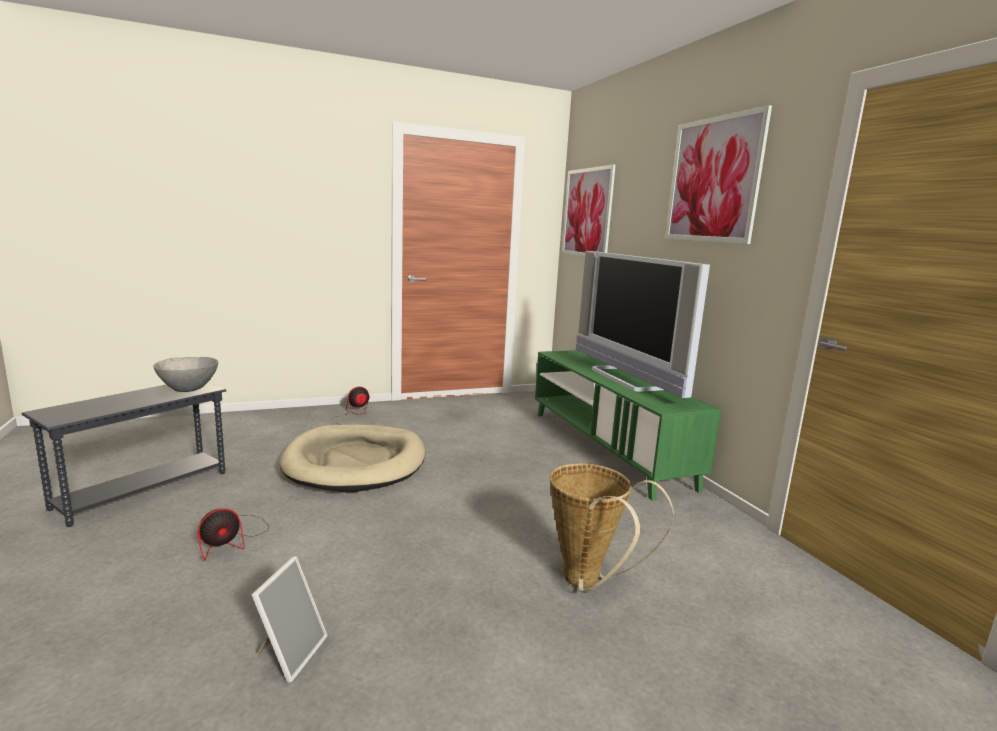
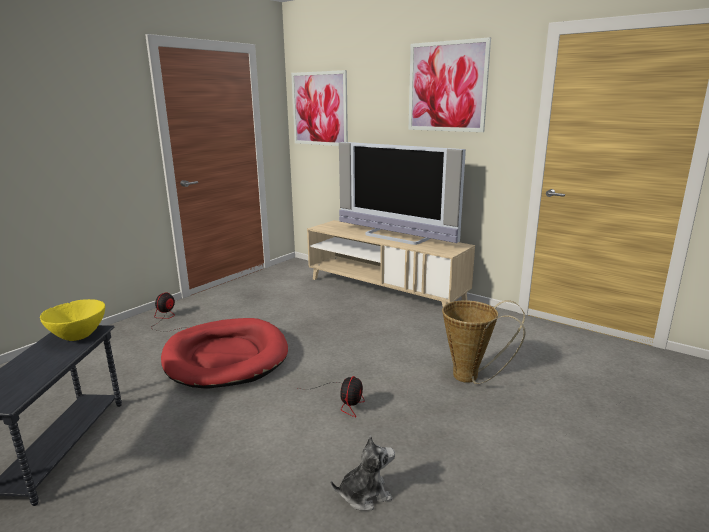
camera: 30 degrees left, 5 degrees up
(188, 389) = (78, 336): grey bowl -> yellow bowl
(231, 540) = (212, 449): fan -> fan (344, 401)
(290, 653) = (365, 494): picture frame -> plush toy
(356, 462) = (226, 357): beige dog bed -> red dog bed
(607, 447) = (385, 290): green tv stand -> beige tv stand

